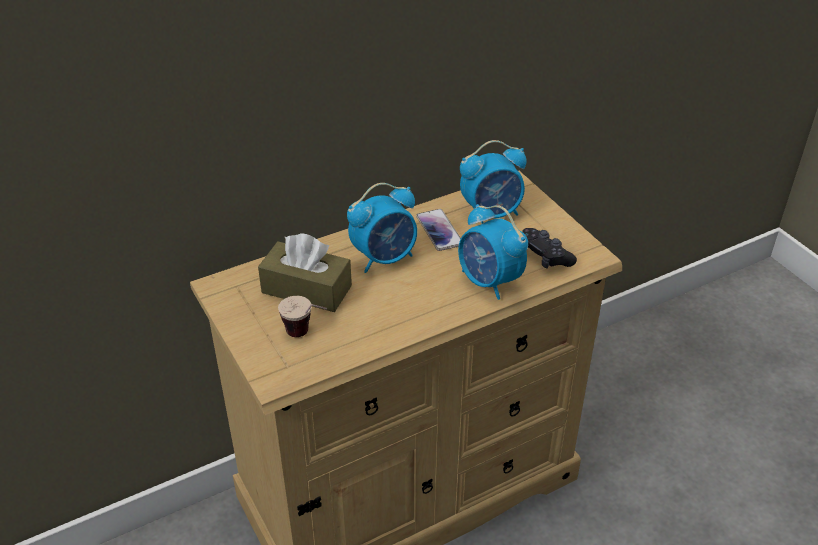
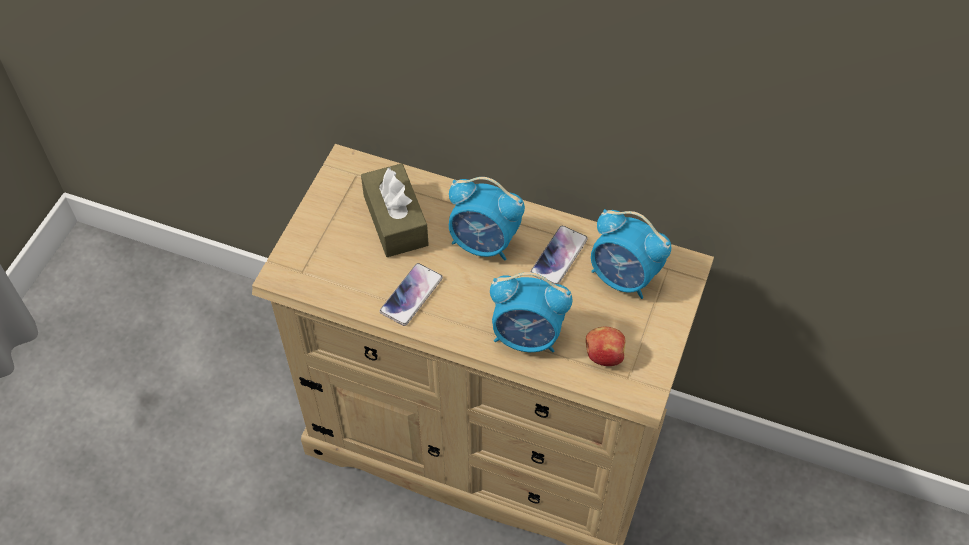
camera: 50 degrees right, 15 degrees up
(307, 336) = (344, 260): cup -> none
(384, 318) = (411, 295): none -> phone
(489, 281) = (527, 337): alarm clock -> alarm clock turned 90 degrees counterclockwise
(544, 256) = (603, 355): black game controller -> apple

